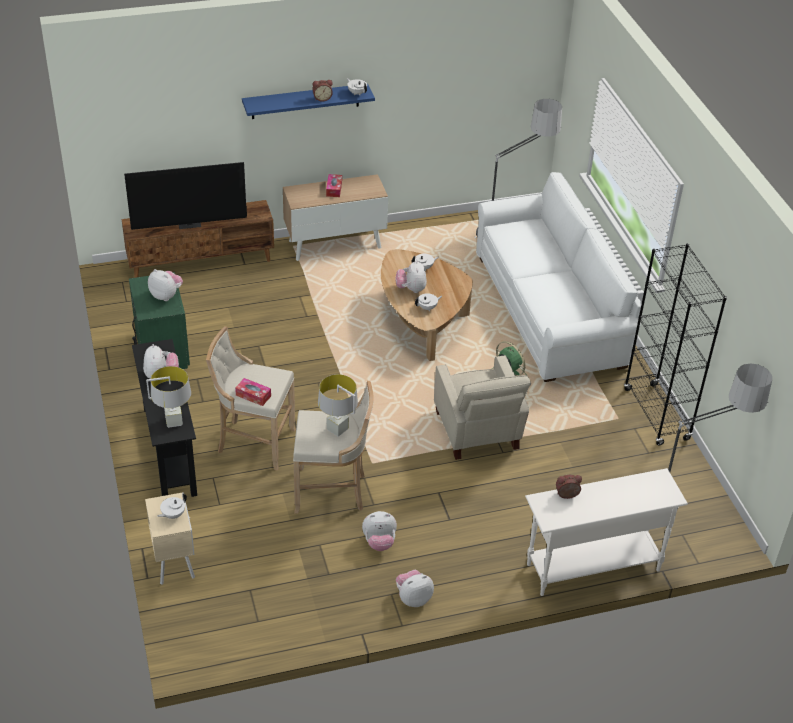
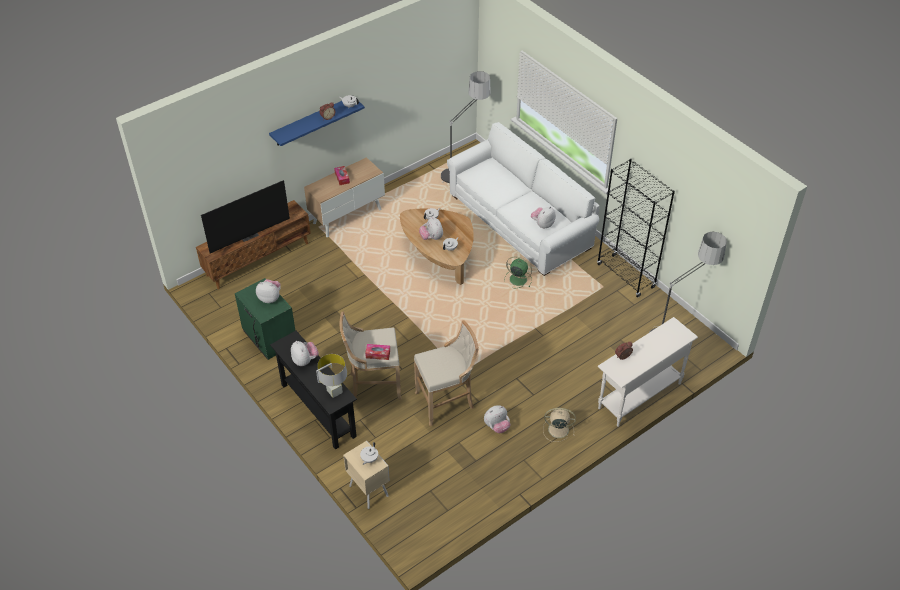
camera: 20 degrees left, 5 degrees up
(337, 430) = (449, 360): grey table lamp -> none
(413, 598) = (539, 457): plush toy -> plush toy (542, 224)
(457, 572) = (557, 429): none -> beige fan
(477, 432) = (519, 326): beige armchair -> none

